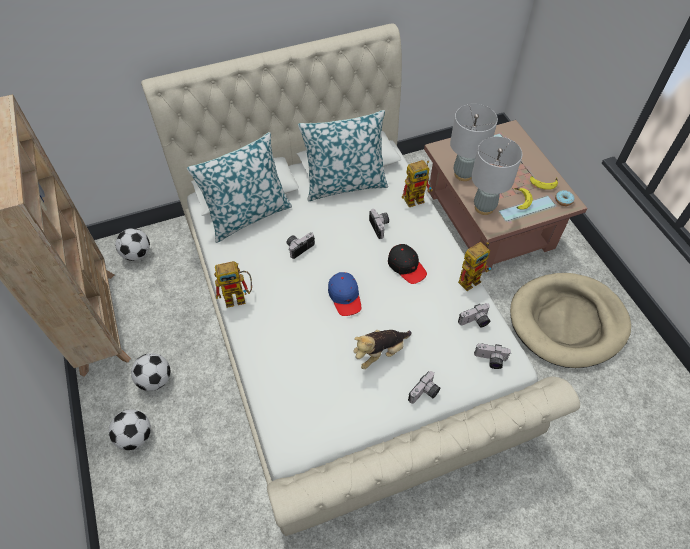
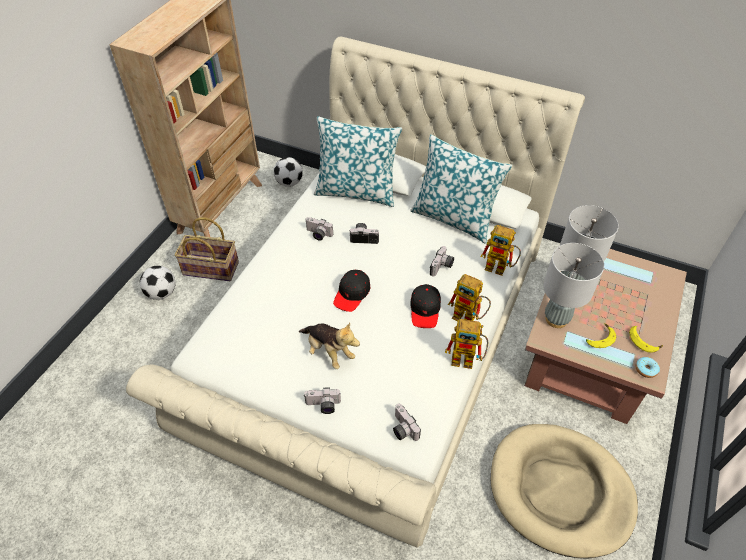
camera: 45 degrees right, 5 degrees down
(155, 380) = (210, 269): football -> basket
(239, 297) = (285, 239): toy robot -> toy robot (469, 318)
(345, 296) = (352, 294): blue cap -> black cap
(380, 352) = (329, 351): plush toy -> plush toy turned 150 degrees counterclockwise
(475, 322) = (427, 392): camera -> camera (318, 234)

